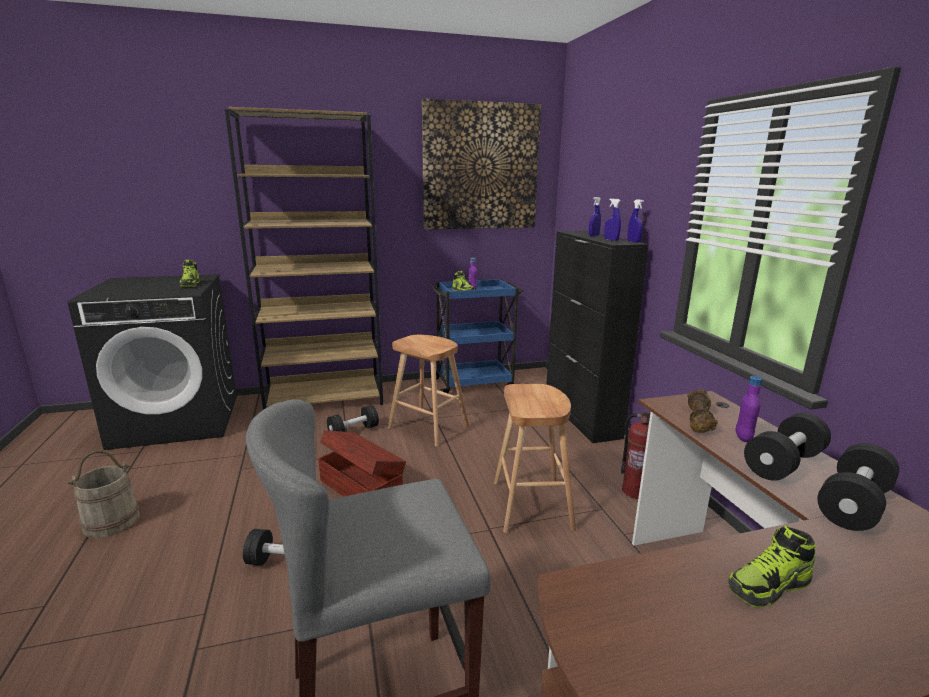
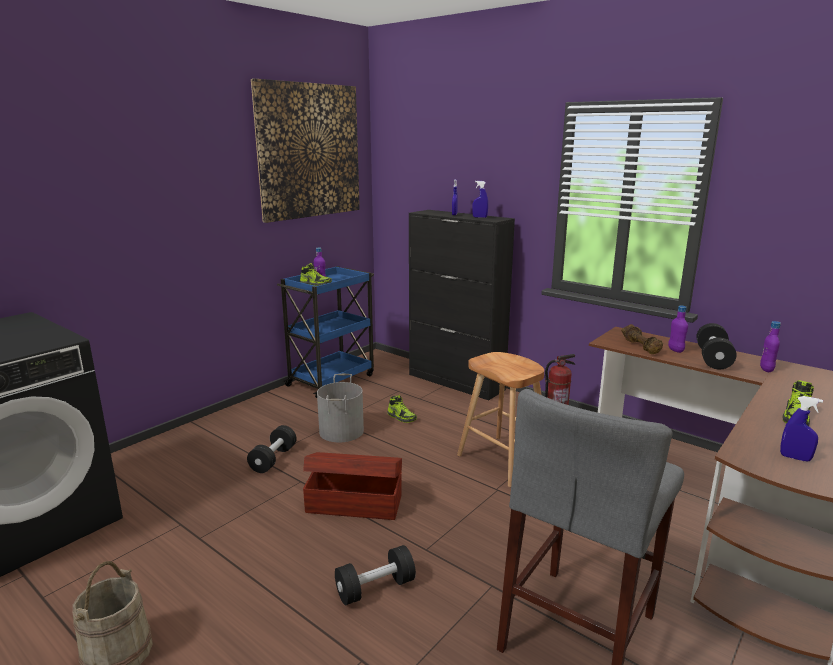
camera: 35 degrees left, 0 degrees up
(190, 284) = (32, 331): shoe -> shoe (402, 417)
(325, 398) = (192, 439): brown bookcase -> none
(428, 427) = (342, 431): brown stool -> grey bucket
(633, 242) = (499, 217): blue spray bottle -> blue spray bottle (795, 458)
(853, 505) = (766, 369): black dumbbell -> purple bottle

